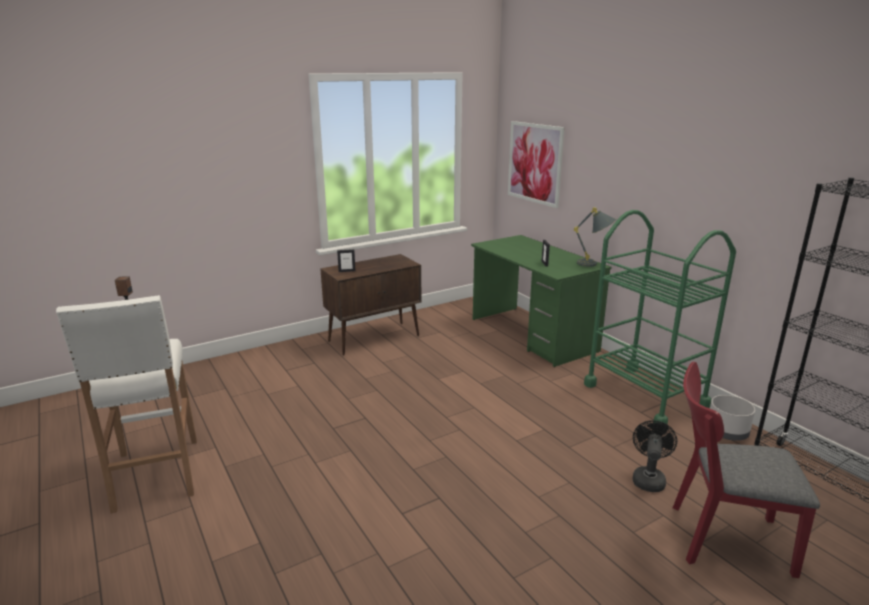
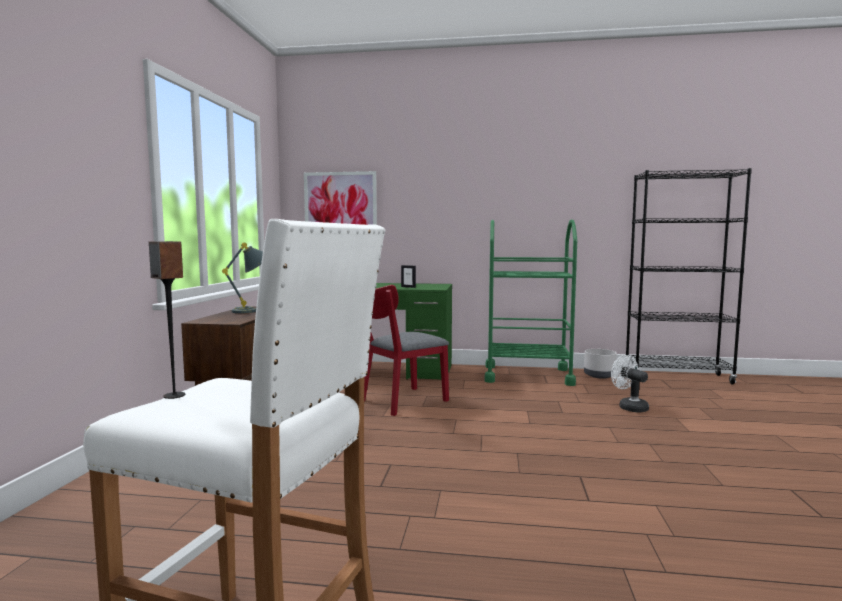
camera: 50 degrees left, 15 degrees down
(347, 271) = (226, 319): picture frame -> none
(594, 264) = (439, 284): grey table lamp -> grey table lamp (253, 311)
(648, 478) = (629, 407): black fan -> white fan
(720, 538) = (711, 414): red chair -> red chair (398, 402)

